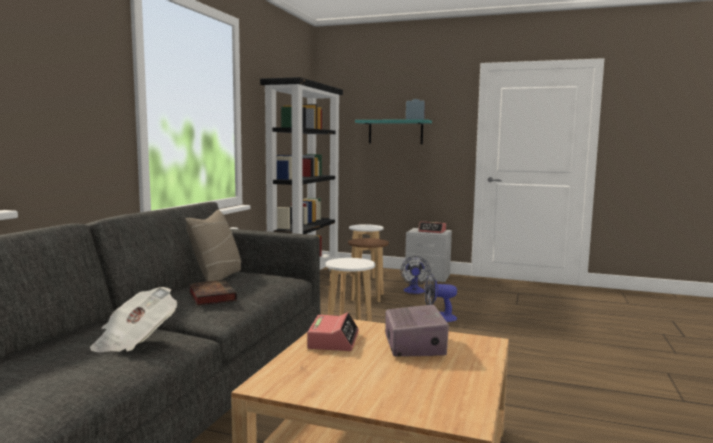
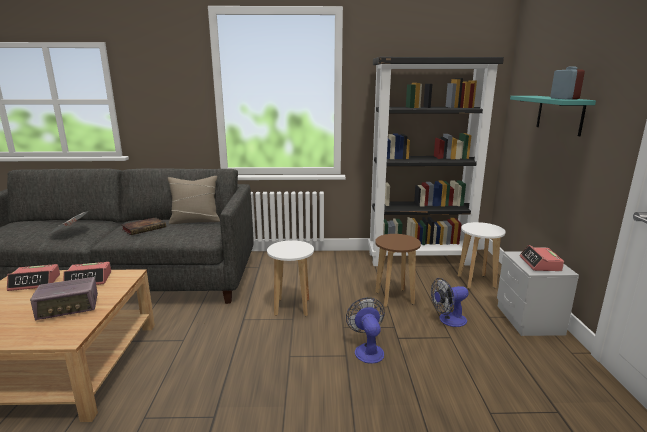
camera: 70 degrees right, 10 degrees up
(310, 370) = (35, 282): none -> alarm clock

